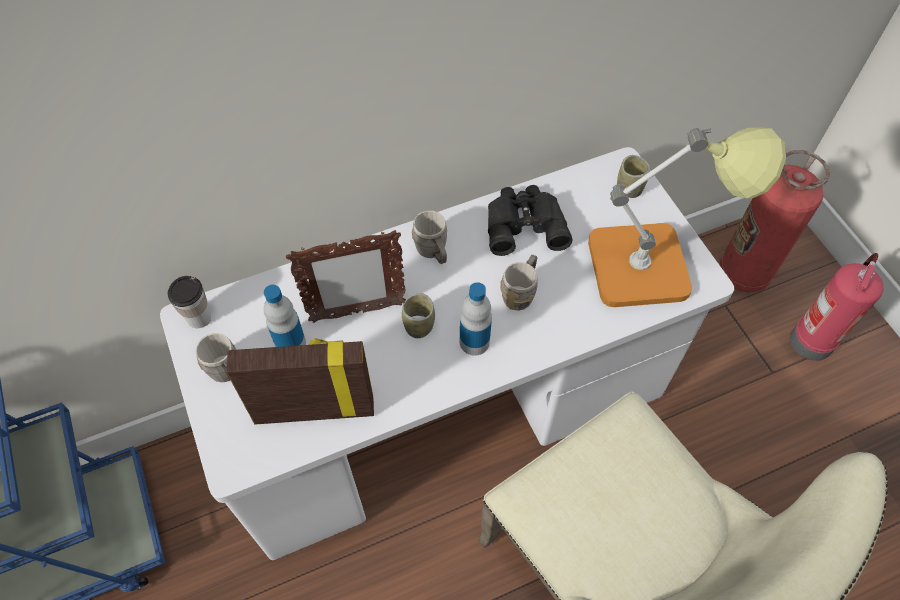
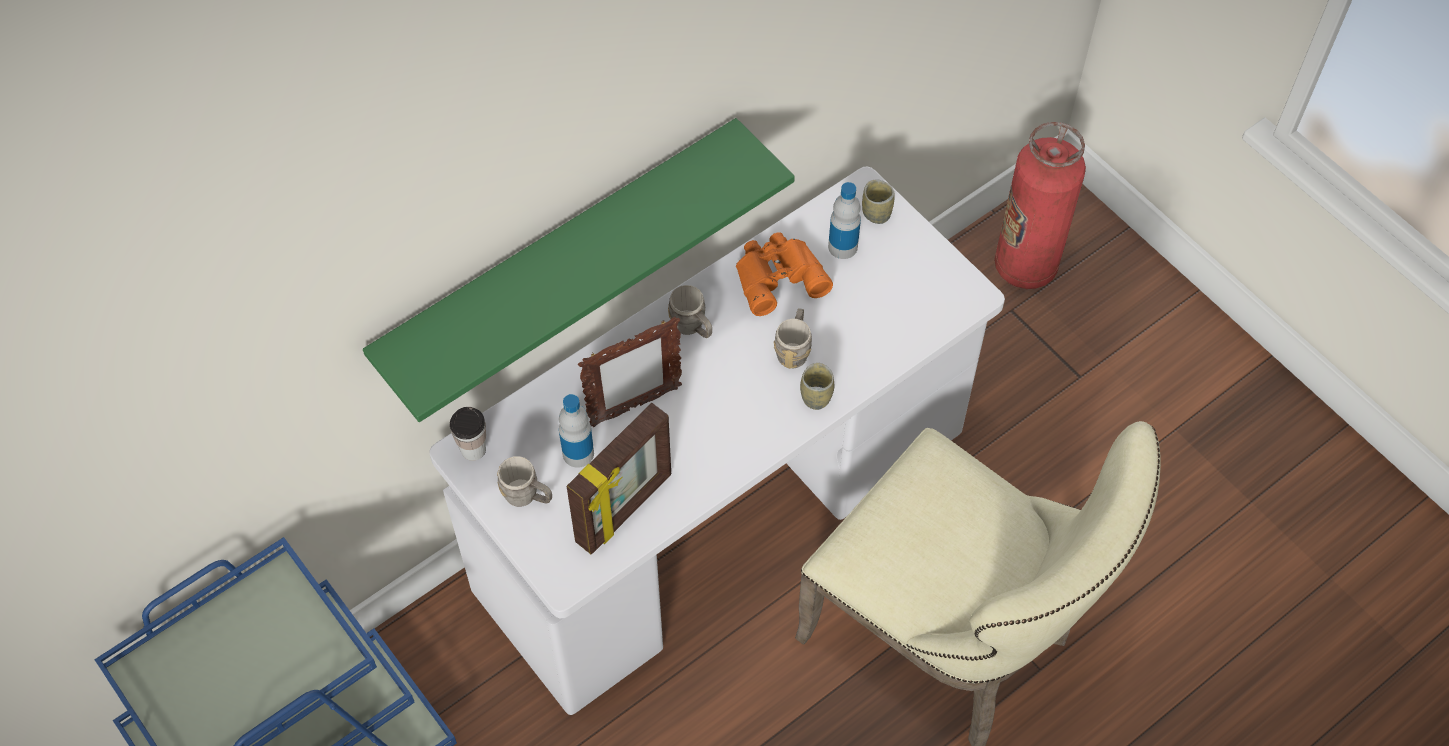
camera: 15 degrees left, 0 degrees up
(301, 150) = (560, 258): none -> green shelf
(314, 409) = (625, 509): picture frame -> picture frame turned 150 degrees clockwise
(419, 326) = (702, 406): cup -> cup (816, 397)
(474, 342) = (762, 409): bottle -> bottle (842, 247)
(524, 223) = (777, 275): black binoculars -> orange binoculars
(652, 264) = (919, 291): table lamp -> none
(811, 339) = (1117, 328): fire extinguisher -> none

